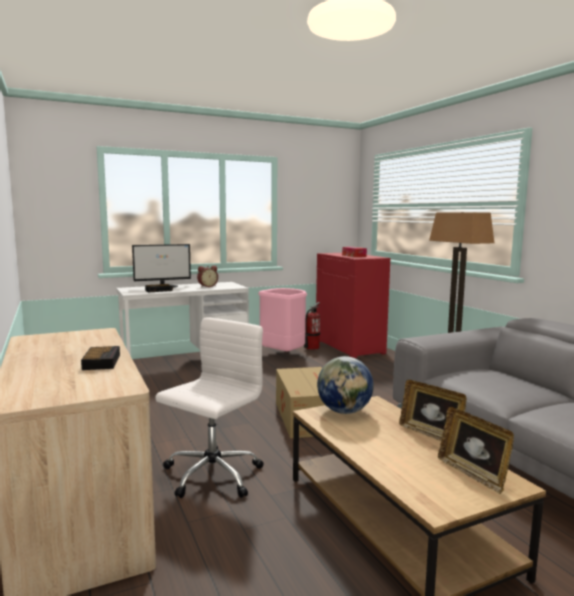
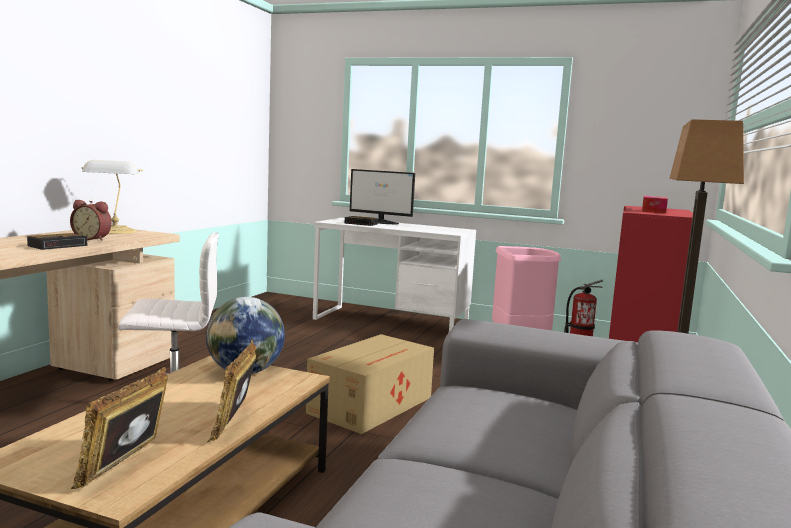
camera: 45 degrees right, 0 degrees up
(56, 339) = (114, 231): none -> table lamp
(207, 286) = (424, 228): alarm clock -> alarm clock (93, 239)

